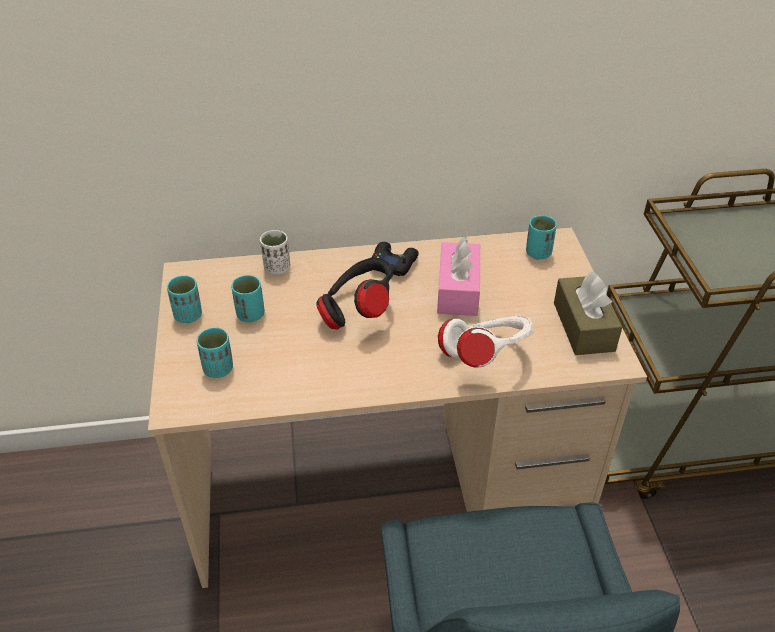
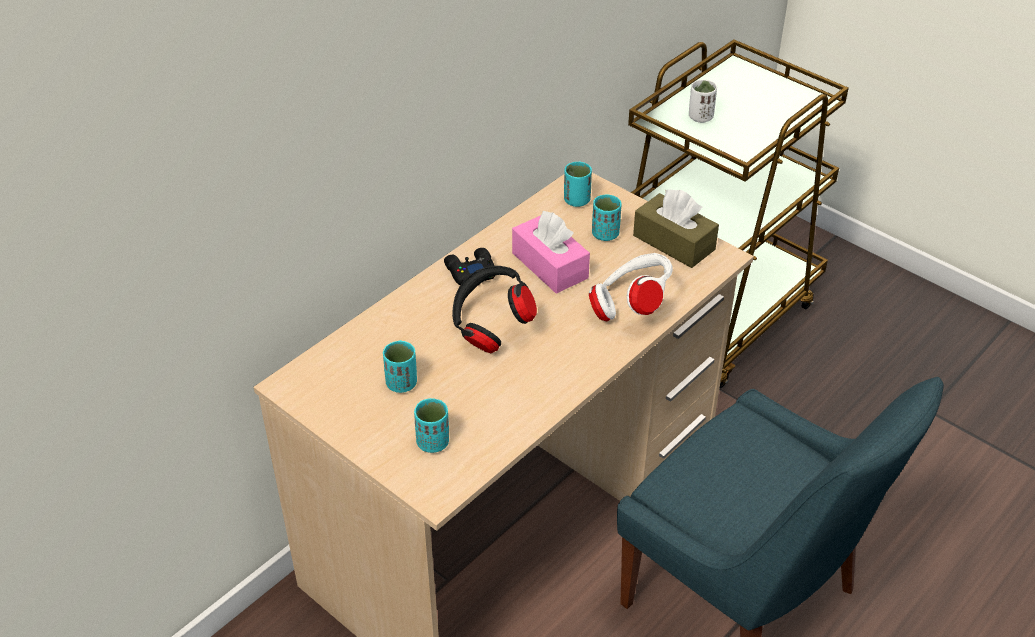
camera: 40 degrees left, 0 degrees up
(188, 315) = (345, 417): turquoise cup -> turquoise cup (605, 234)
(277, 268) = (373, 332): white cup -> white cup (700, 117)

